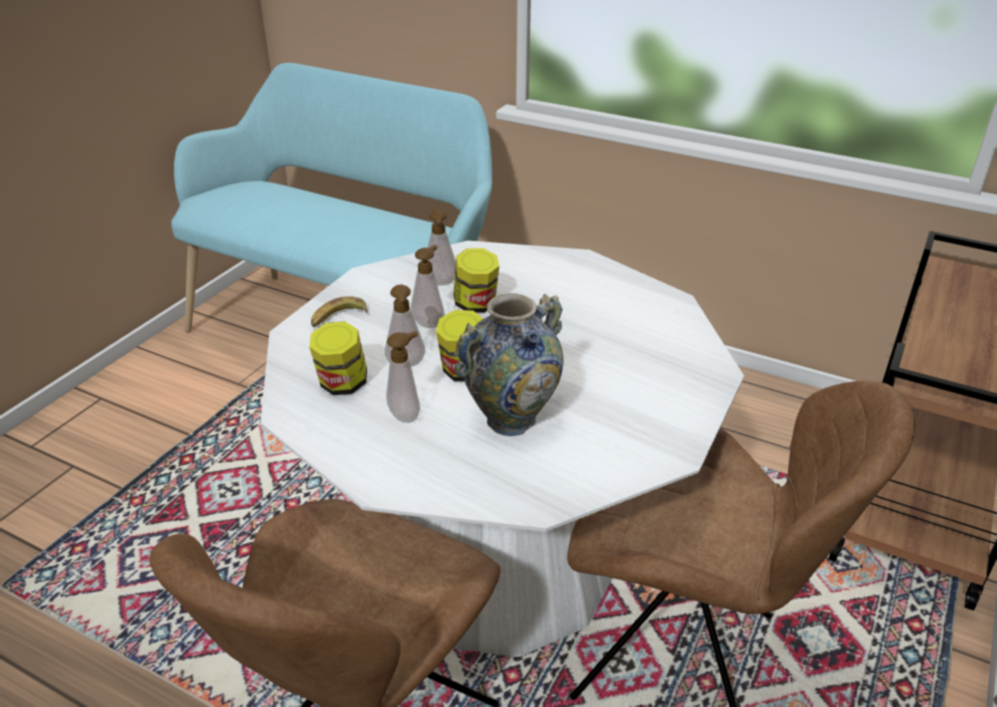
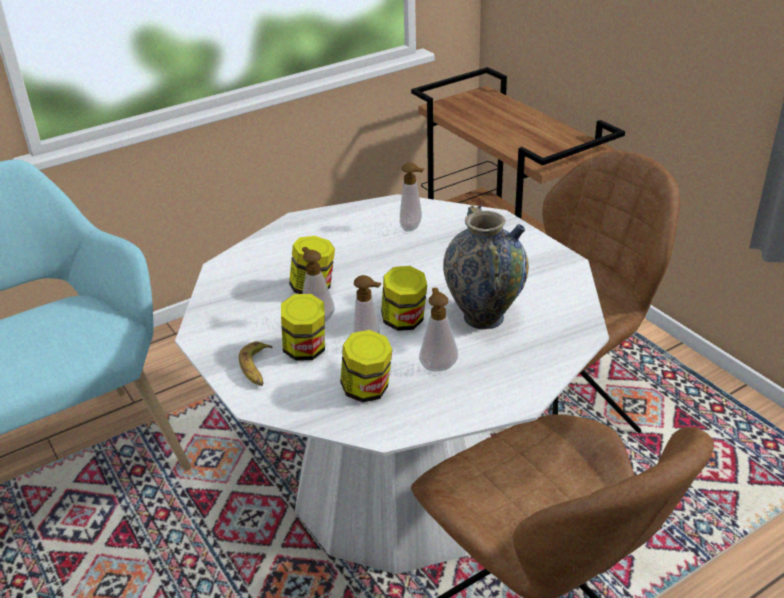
camera: 60 degrees left, 0 degrees up
(379, 332) = (305, 351): none -> jar
(440, 284) = (261, 297): soap dispenser -> soap dispenser (413, 228)

